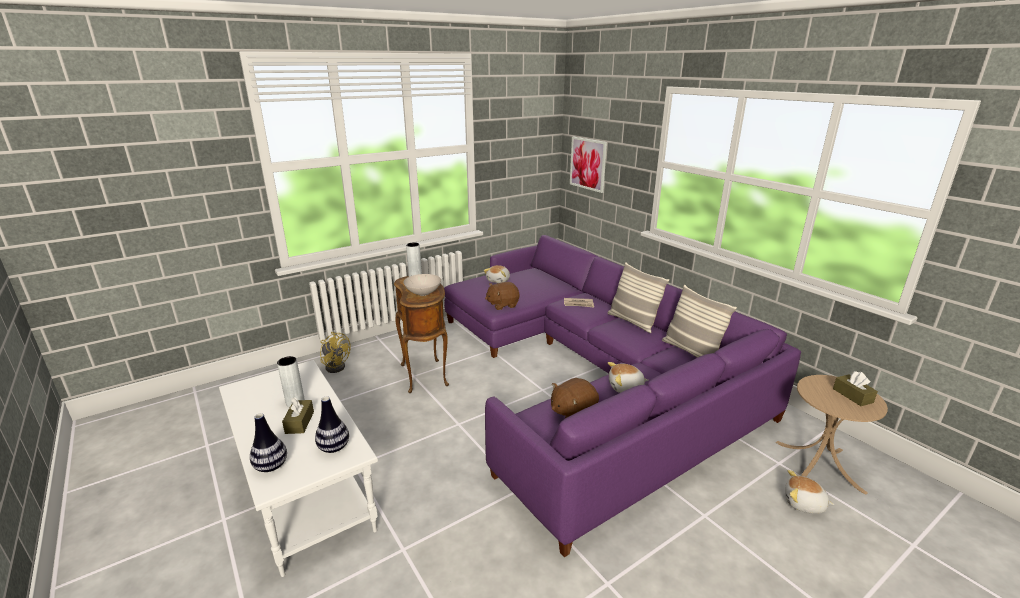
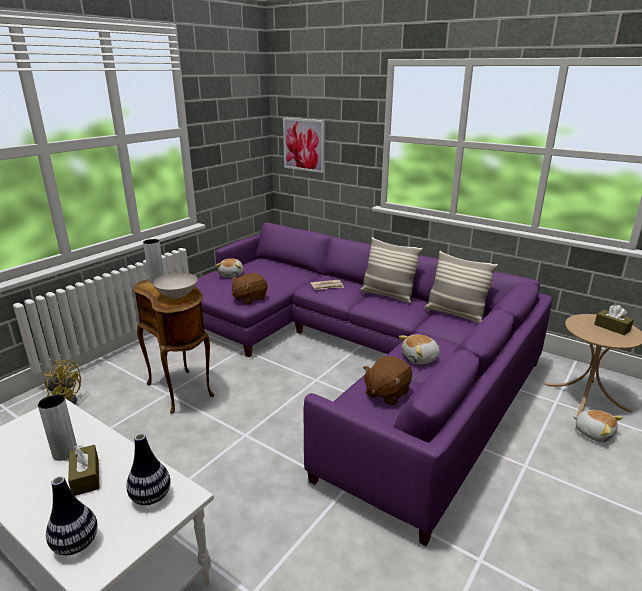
camera: 20 degrees left, 0 degrees up
(804, 504) = (594, 433): plush toy -> plush toy turned 135 degrees counterclockwise

